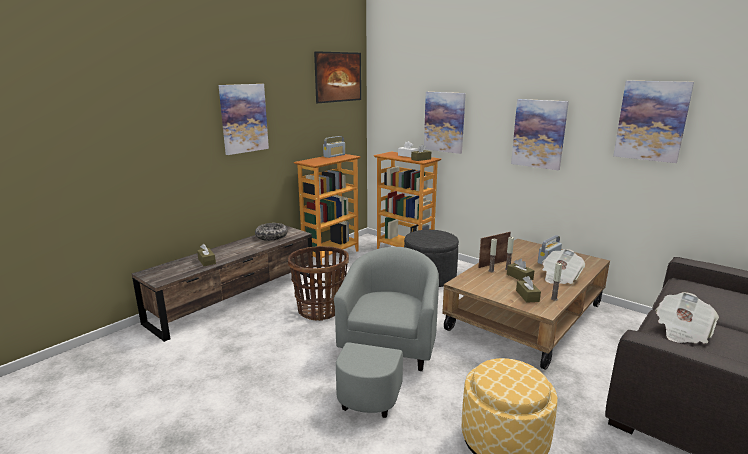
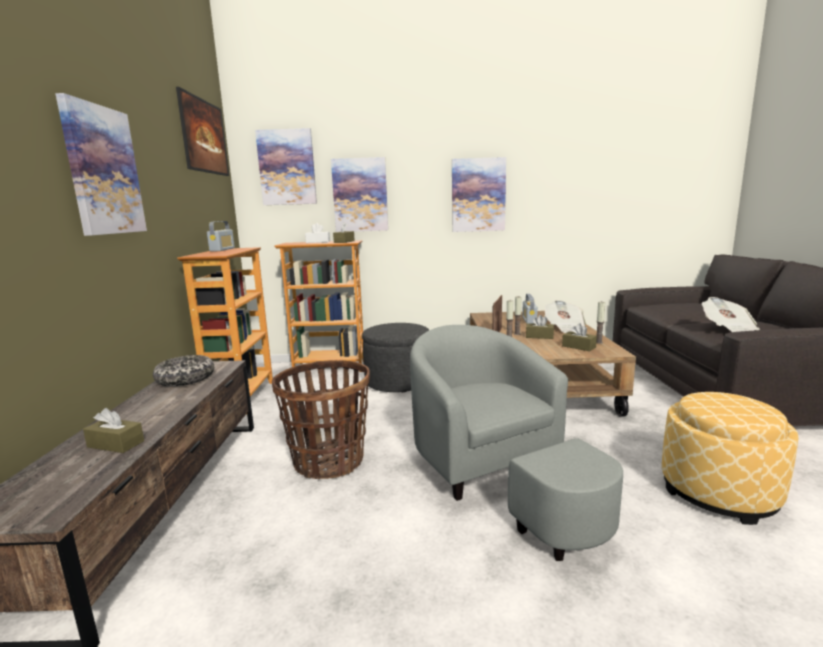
camera: 40 degrees left, 5 degrees down
(651, 121) = (582, 169): picture -> picture (287, 167)

